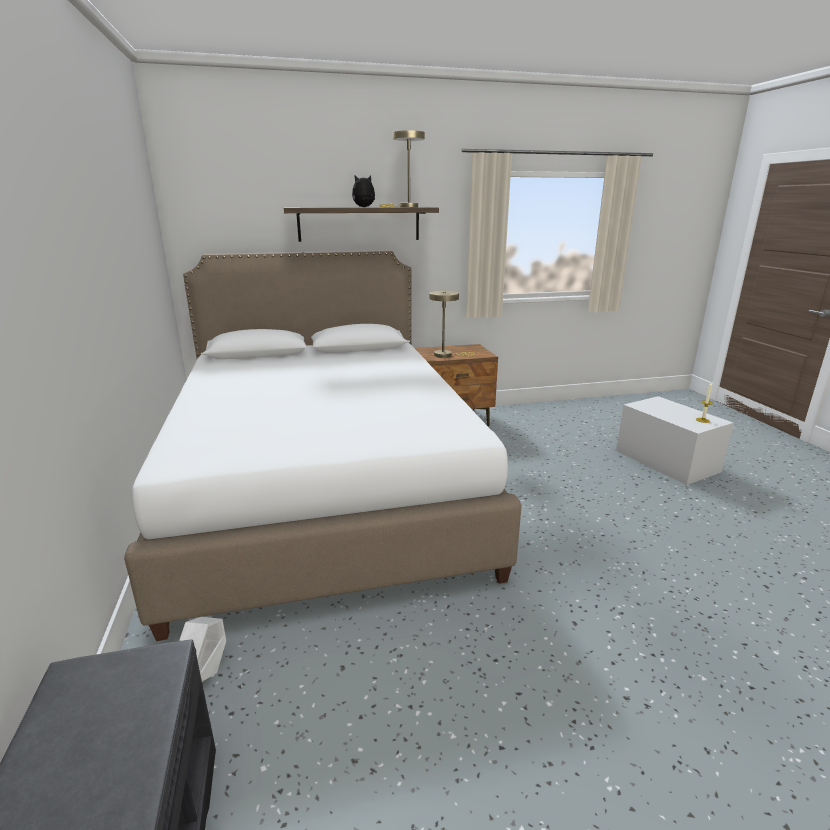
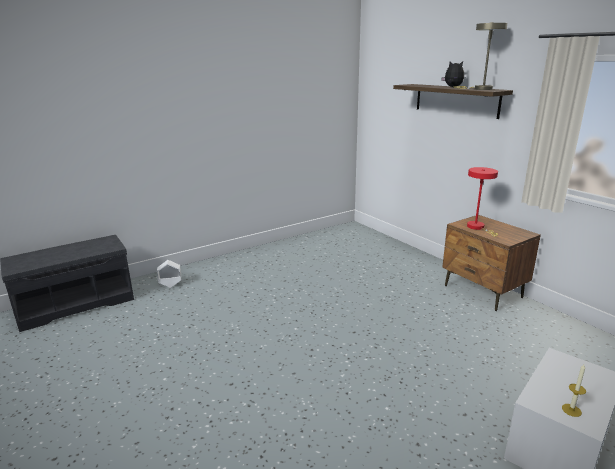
camera: 70 degrees right, 0 degrees up
(324, 489) = (322, 271): white bed -> none
(446, 355) = (478, 227): beige table lamp -> red table lamp

